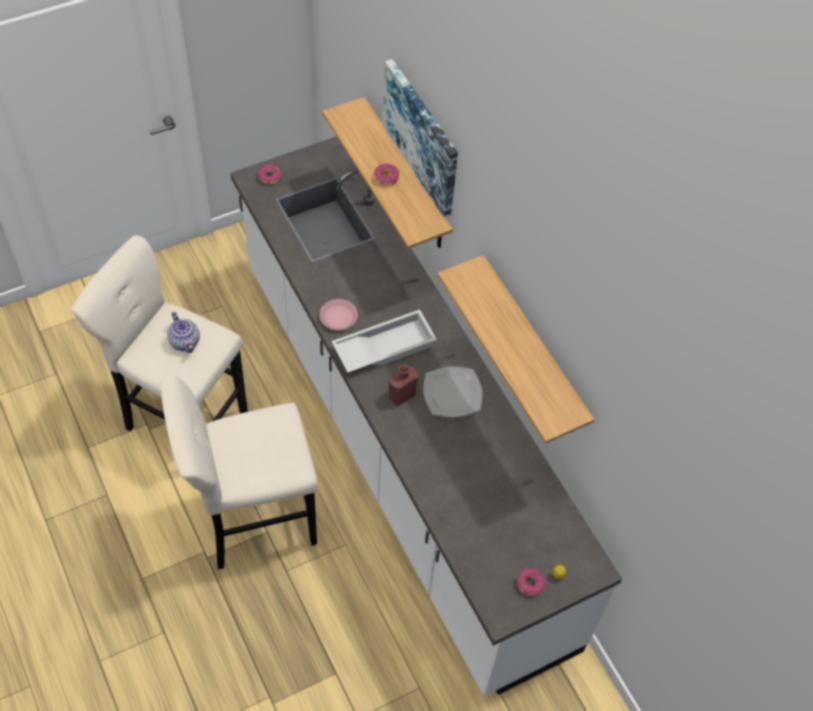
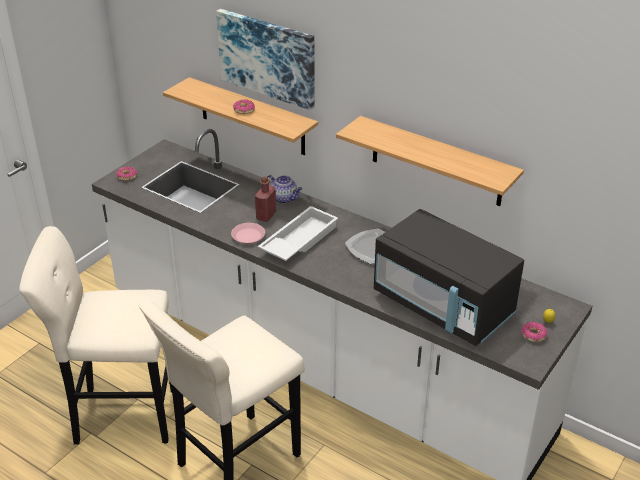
camera: 25 degrees left, 20 degrees down
(185, 342) = (122, 309): teapot -> teapot (284, 198)
(402, 395) = (337, 263): red bottle -> red bottle (266, 216)
(468, 503) = (443, 306): none -> black microwave

